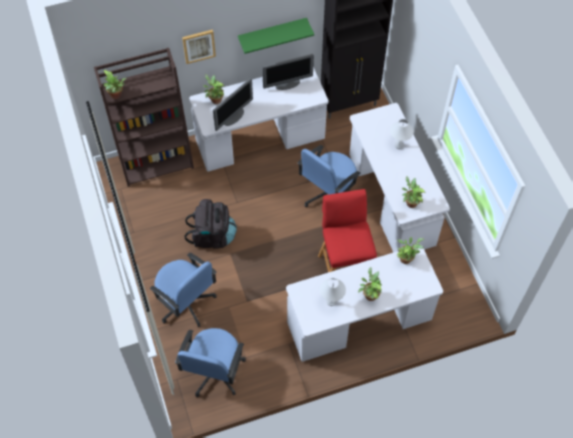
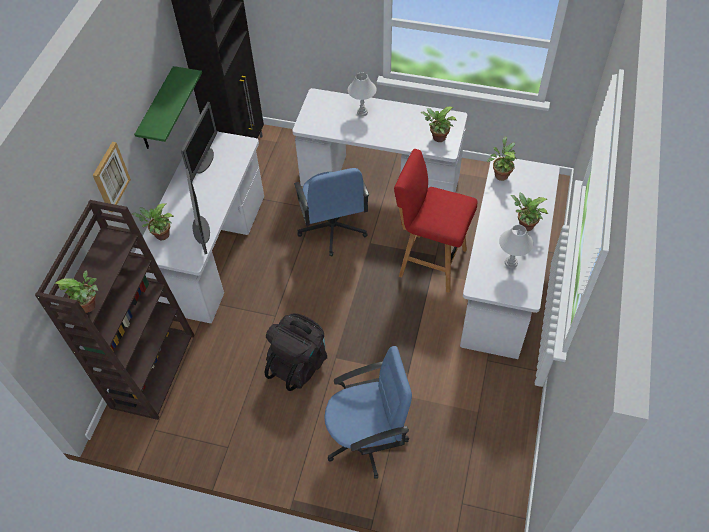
camera: 55 degrees left, 5 degrees down
(214, 372) = (477, 456): blue office chair -> none

